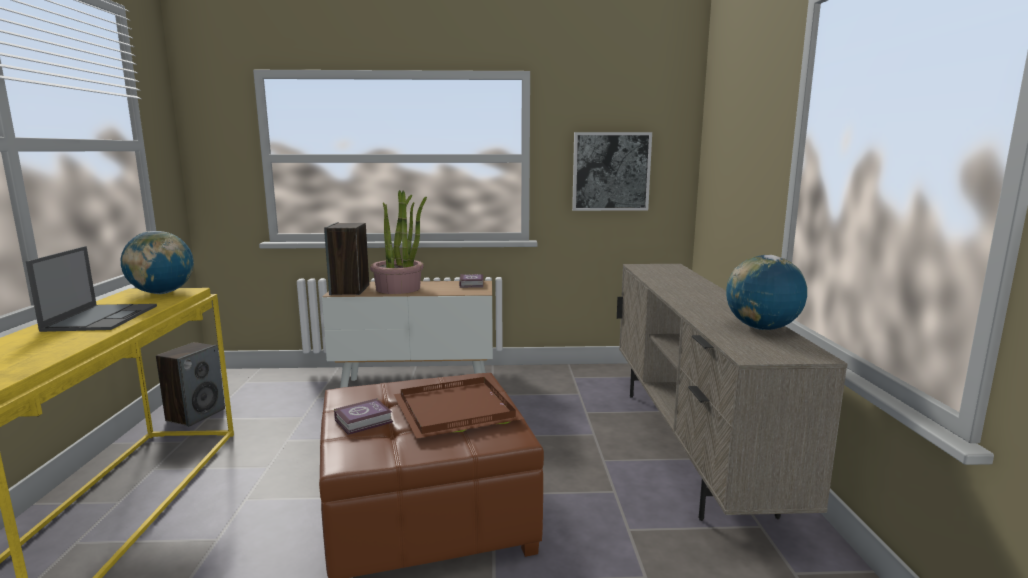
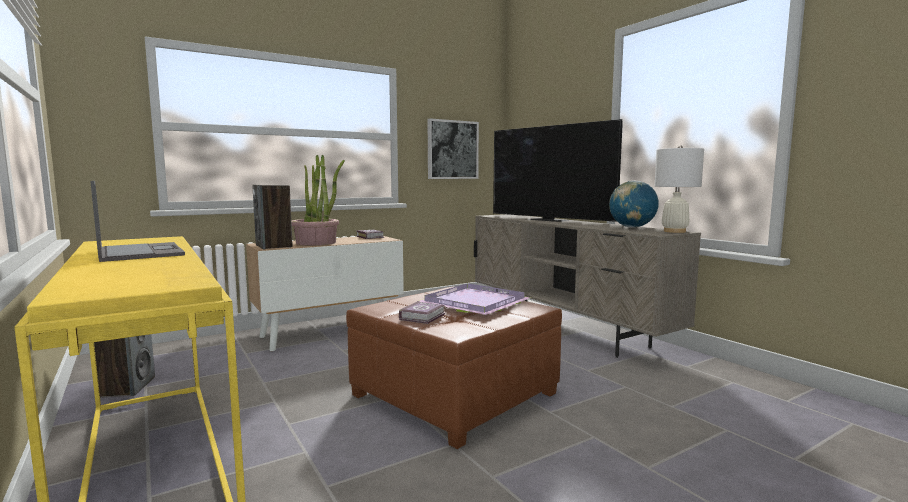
camera: 30 degrees left, 5 degrees down
(162, 293) = (142, 240): globe -> none
(458, 411) = (477, 303): brown tray -> purple tray
(691, 287) = (549, 220): none -> television
(800, 353) = (674, 231): none -> white table lamp

